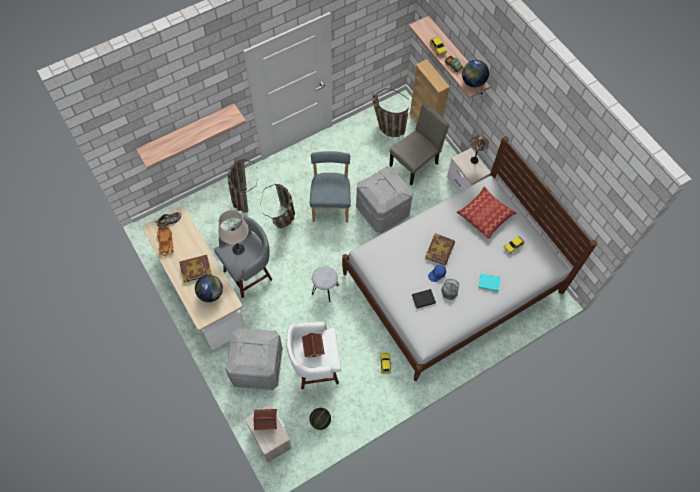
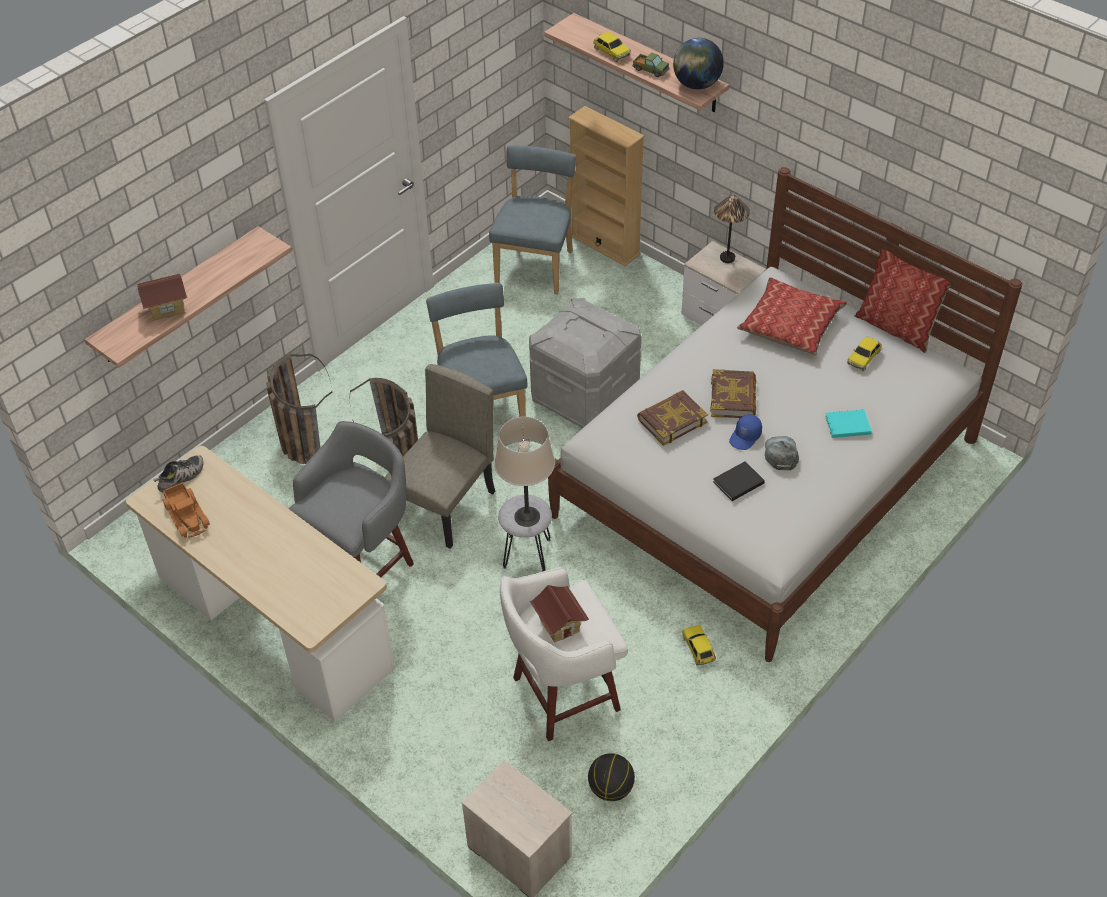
camera: 15 degrees left, 15 degrees down
(195, 269) = (266, 545): book -> book (672, 420)
(211, 293) = (313, 579): globe -> none
(238, 249) = (340, 495): beige table lamp -> beige table lamp (527, 516)
(257, 366) = (442, 725): grey storage box -> none
(266, 422) = (510, 795): toy house -> toy house (166, 308)
(386, 127) = (536, 265): basket -> blue chair
(414, 165) = (613, 311): beige chair -> beige chair (445, 507)
(538, 232) = (897, 327): none -> pillow

